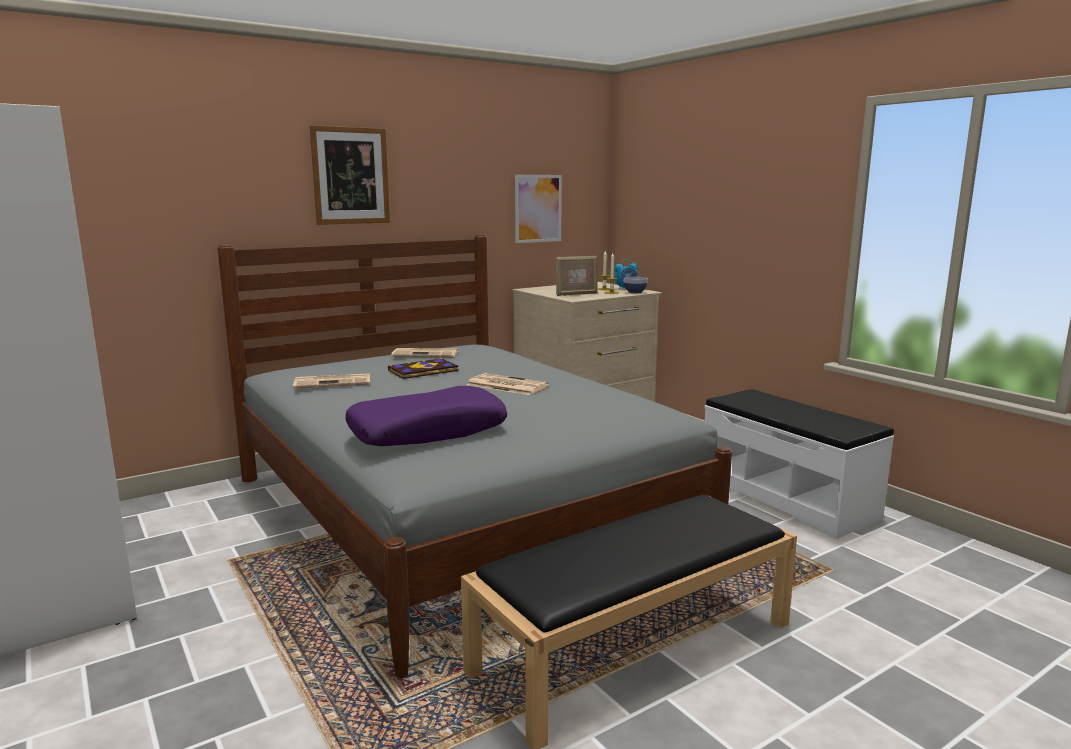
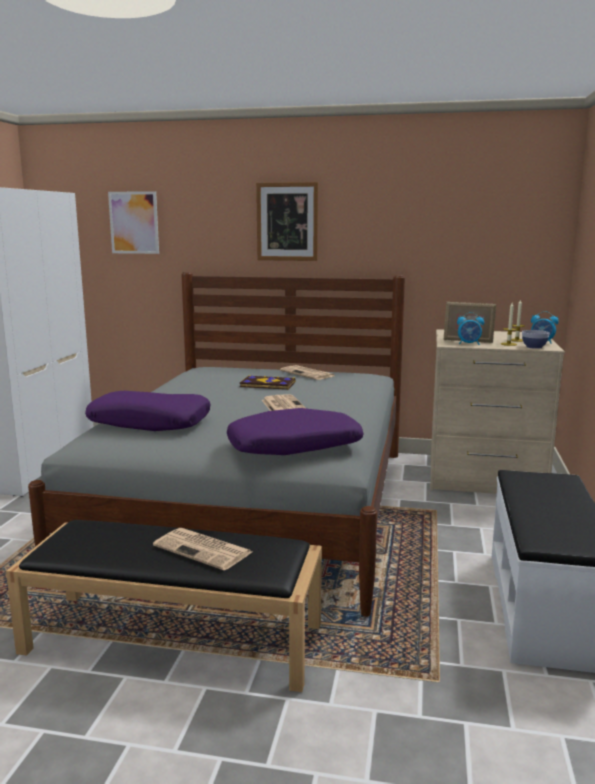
camera: 45 degrees right, 0 degrees up
(334, 382) = (200, 380): newspaper -> newspaper (204, 549)
(538, 208) = (474, 253): picture -> picture (134, 222)
(586, 296) = (469, 344): none -> alarm clock
(620, 413) = (294, 447): none -> purple pillow

